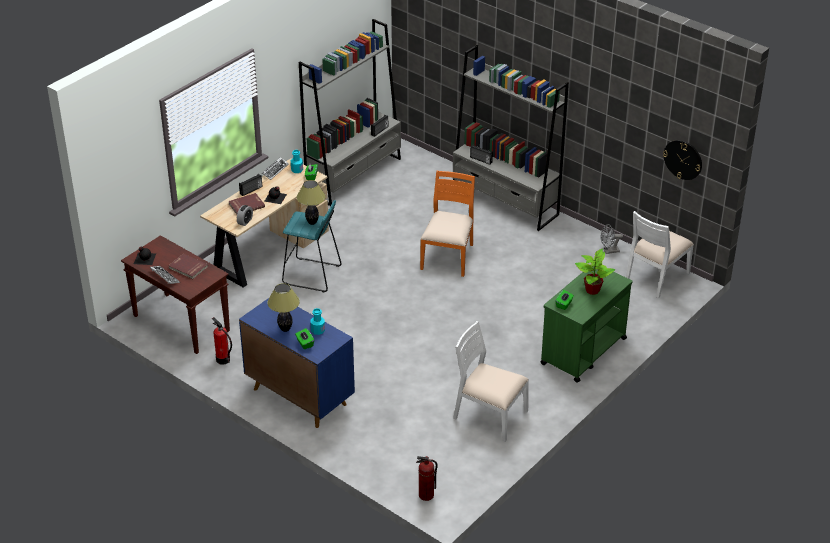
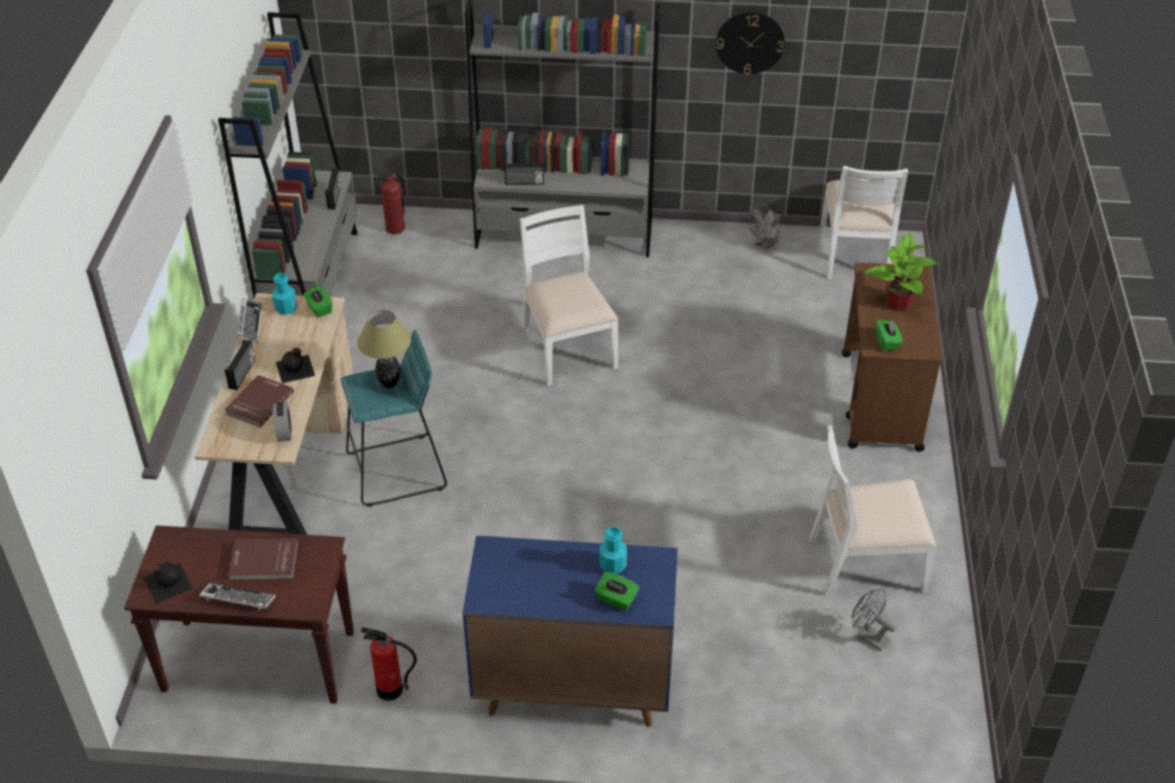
camera: 35 degrees left, 5 degrees up
(285, 329) = (558, 590): table lamp -> none
(426, 495) = (916, 746): fire extinguisher -> fire extinguisher (395, 229)
(448, 256) = (567, 348): orange chair -> white chair
(455, 444) = (868, 636): none -> grey fan
(583, 351) = (880, 402): green cart -> brown cart
(683, 159) = (874, 64): wall clock -> wall clock (750, 42)

